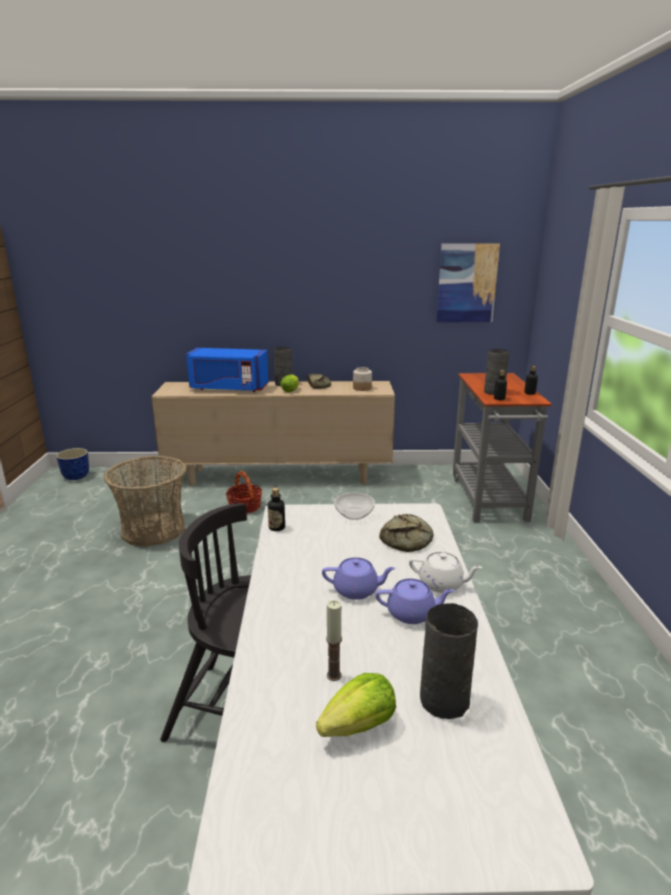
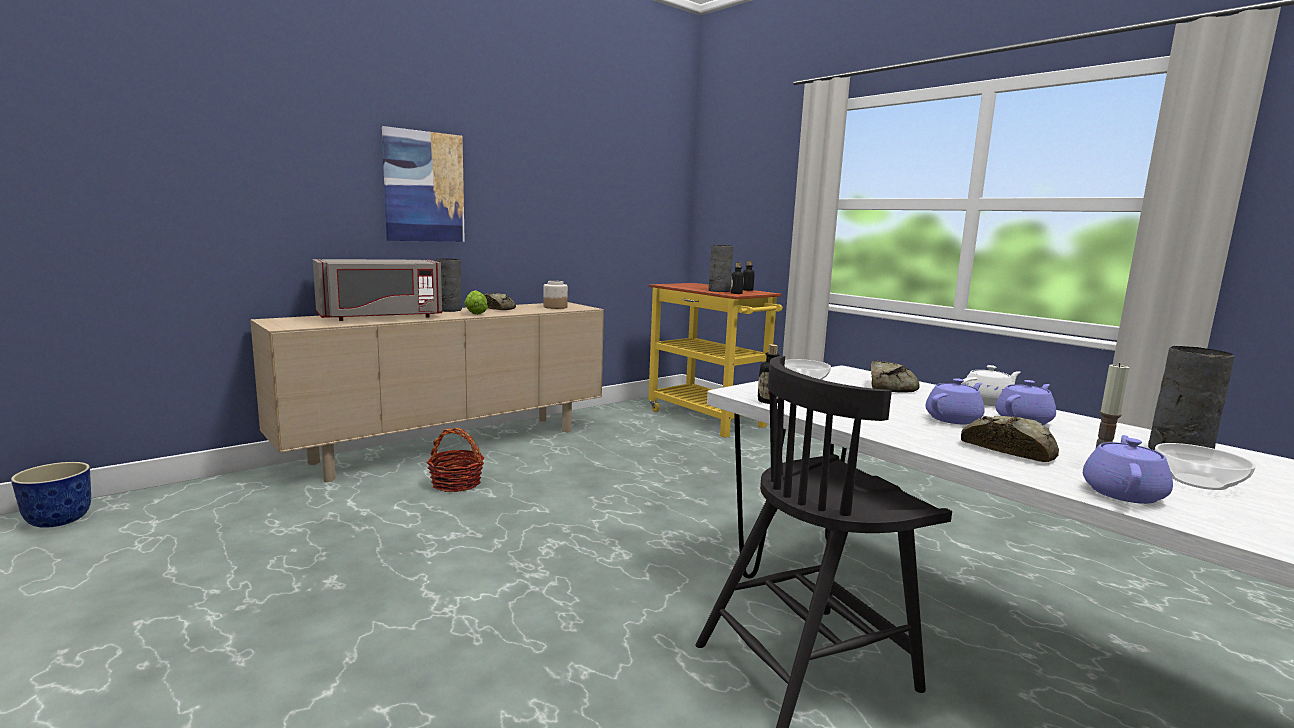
camera: 40 degrees left, 10 degrees down
(153, 529) = (353, 542): basket -> none
(228, 388) = (381, 317): blue microwave -> grey microwave
(271, 700) = (1123, 493): none -> purple teapot
(311, 631) = (1008, 449): none -> bread
(359, 726) = (1198, 482): lettuce -> bowl
(467, 283) = (635, 187): picture -> picture (424, 187)
(489, 499) = (707, 419): grey cart -> yellow cart

